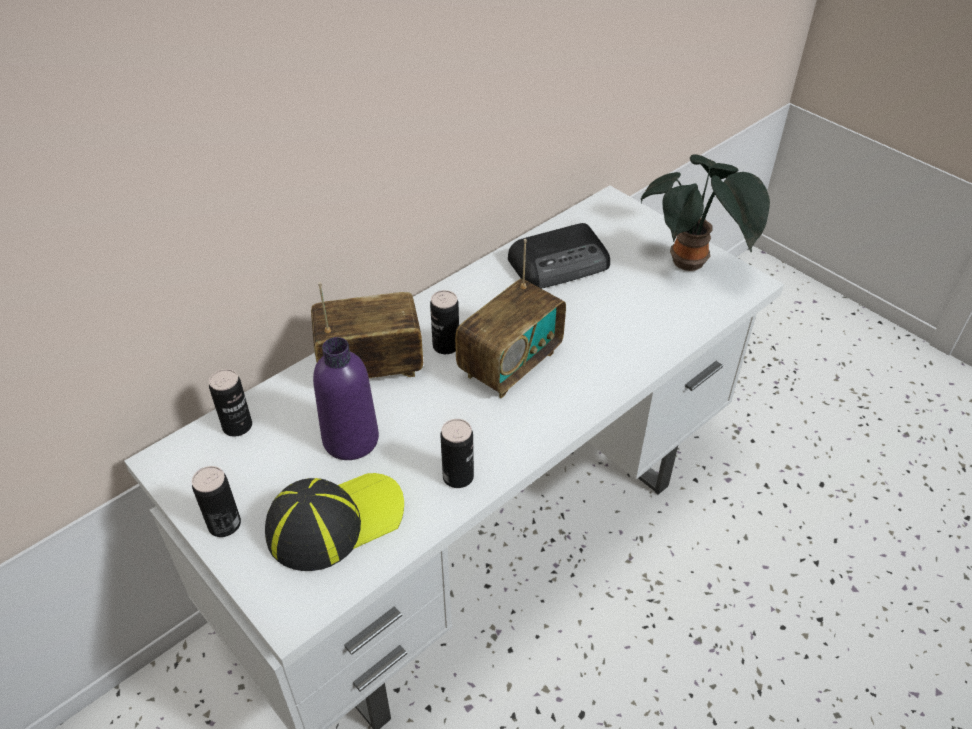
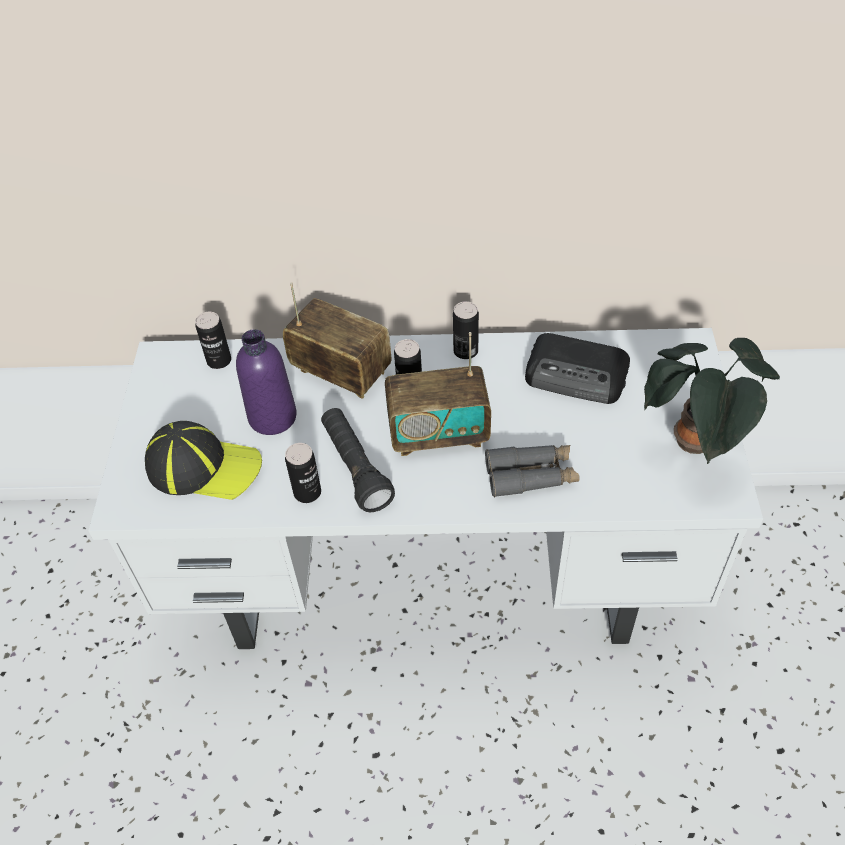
camera: 45 degrees right, 5 degrees up
(224, 524) = (146, 423): can -> can (465, 351)
(475, 431) = (355, 468): none -> black flashlight
(613, 350) = (531, 475): none -> grey binoculars

